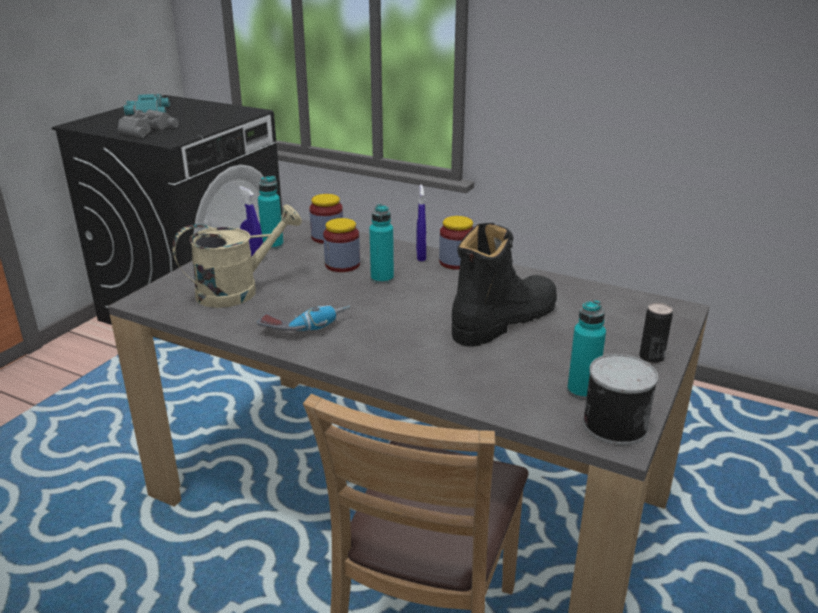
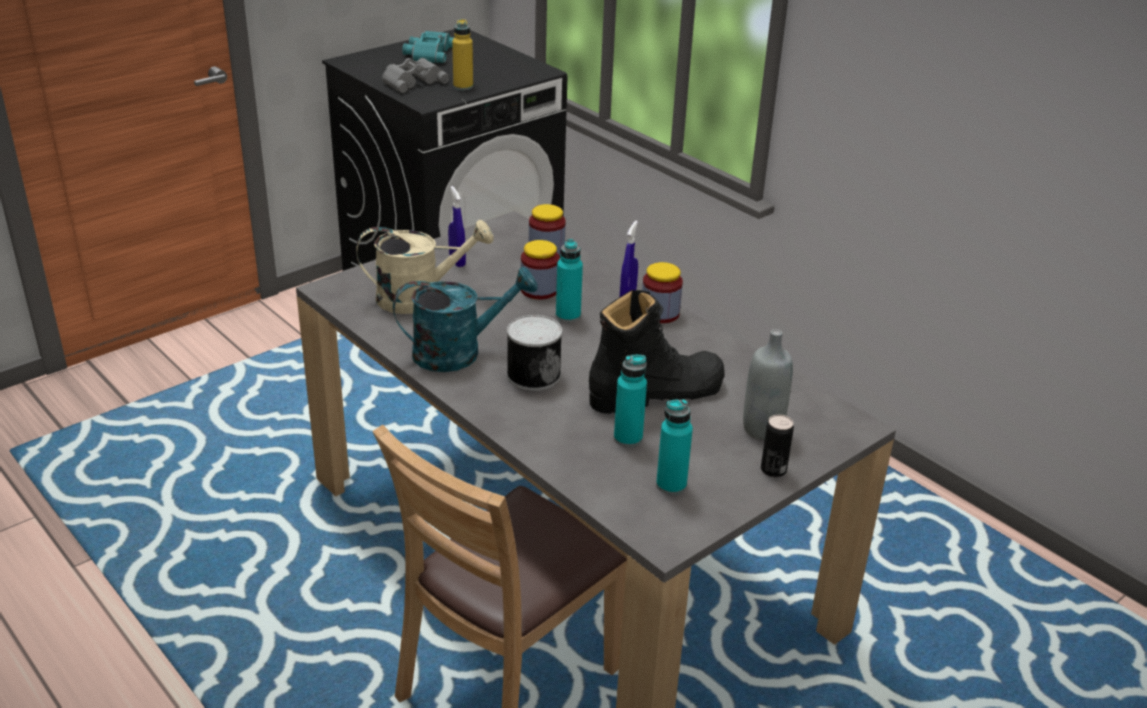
camera: 20 degrees right, 5 degrees up
(193, 128) = (463, 87): none -> yellow bottle
(273, 245) = (484, 250): turquoise bottle -> turquoise bottle (628, 438)
(305, 326) = (459, 352): power drill -> turquoise watering can
(613, 328) = (762, 429): none -> grey bottle
(613, 424) = (672, 524): can -> can (533, 374)

